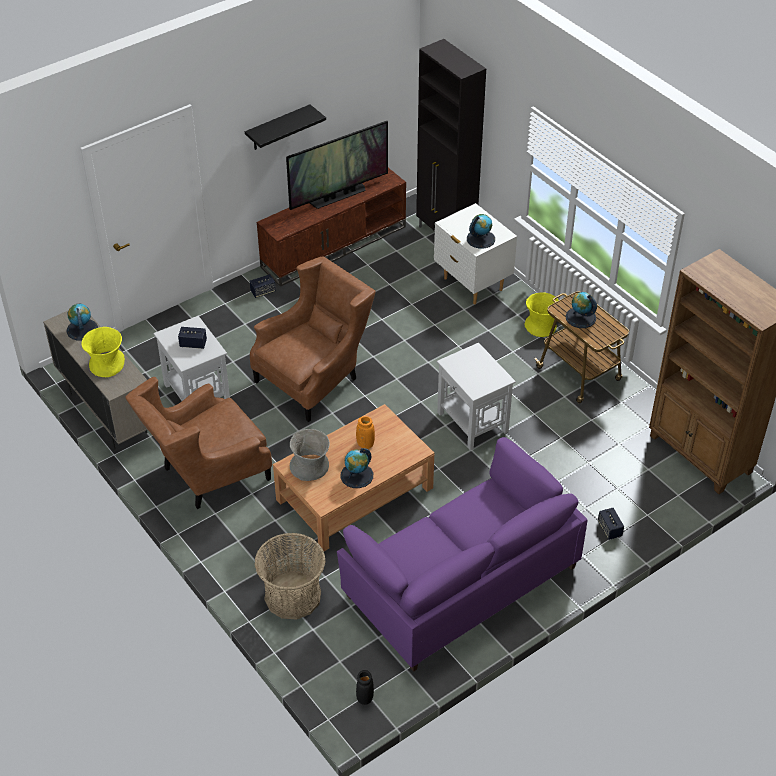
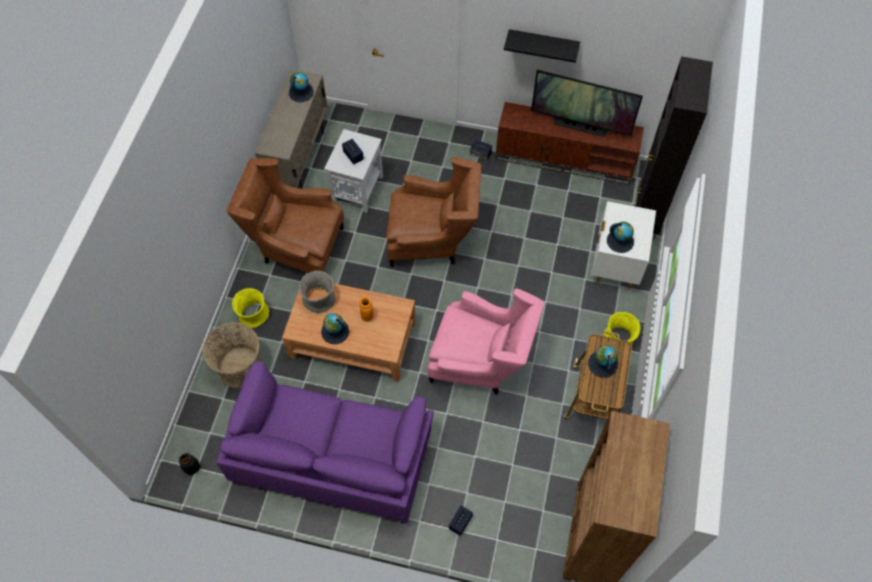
camera: 50 degrees right, 15 degrees up
(106, 365) = (283, 128): yellow vase -> yellow vase (253, 315)
(473, 422) = (481, 363): white side table -> pink armchair

